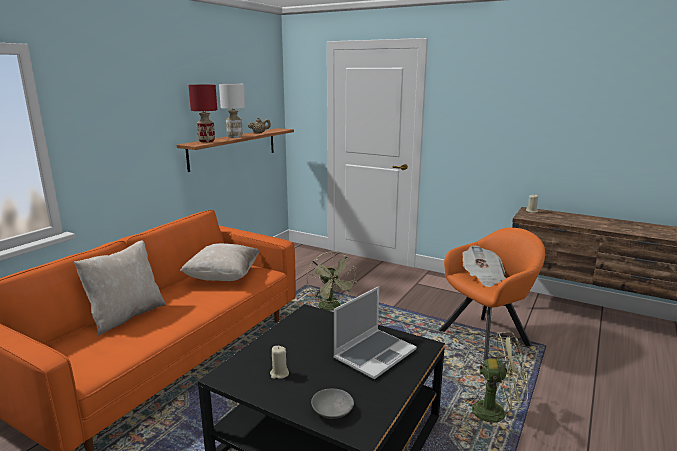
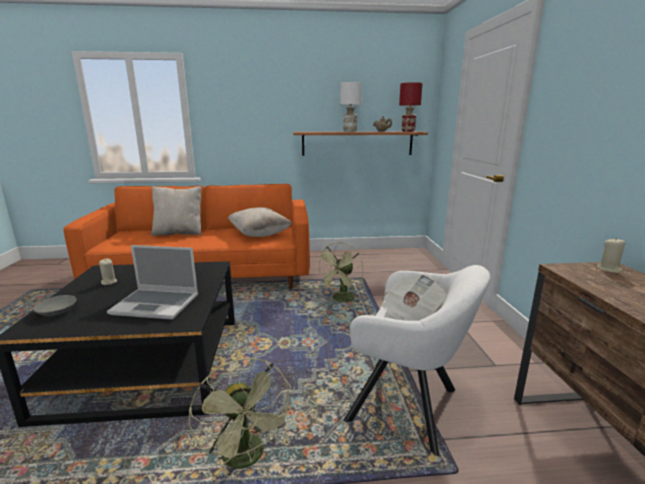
camera: 55 degrees right, 0 degrees up
(207, 141) = (317, 131): red table lamp -> red table lamp (408, 131)
(488, 337) = (409, 407): orange armchair -> white armchair

